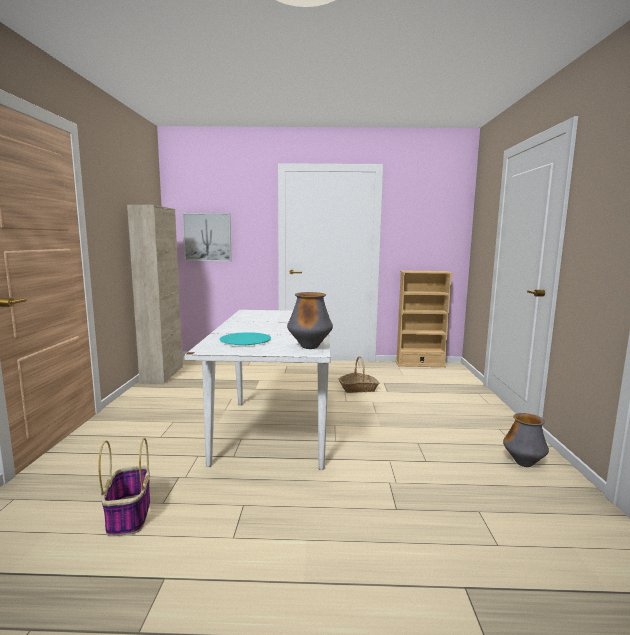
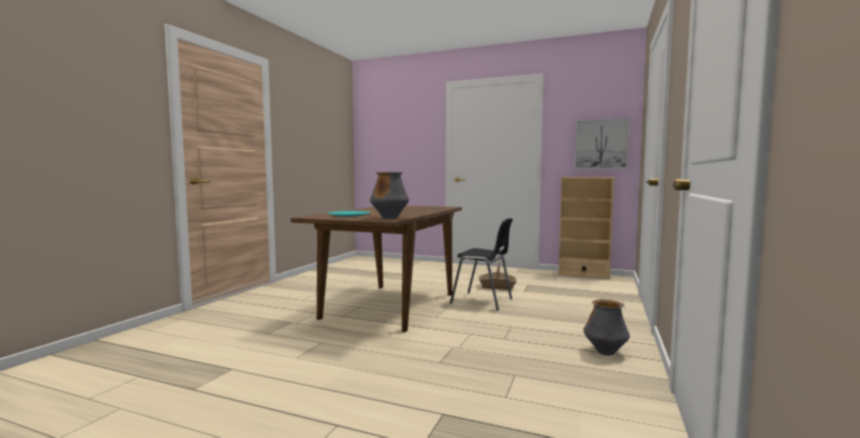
camera: 20 degrees right, 5 degrees down
(129, 515) = (240, 336): basket -> none
(162, 375) = (338, 265): beige cabinet -> none
(207, 237) = (387, 150): picture -> picture (601, 144)
(274, 431) = (390, 306): white dining table -> brown dining table
(363, 411) = (483, 301): none -> black chair

